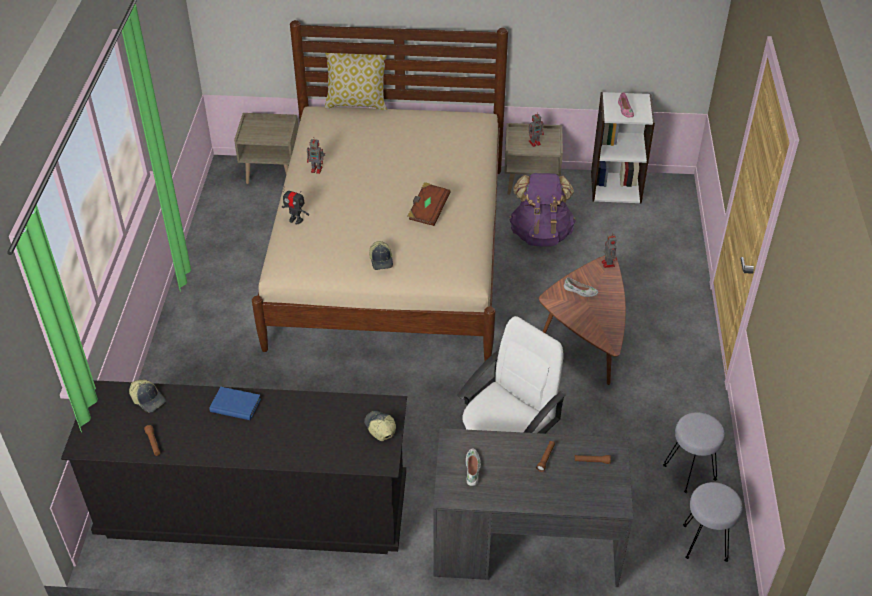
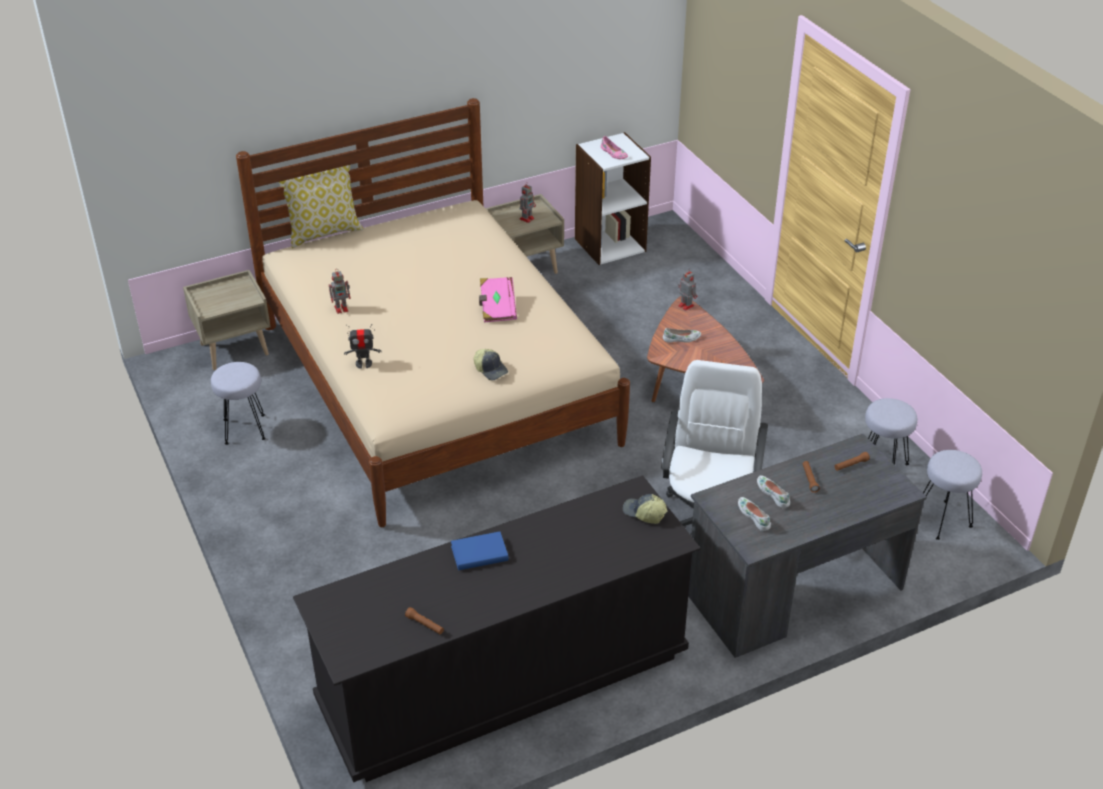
camera: 30 degrees left, 5 degrees down
(148, 399) = (378, 587): cap -> none
(232, 237) = (244, 429): none -> grey stool
(428, 211) = (497, 308): brown book -> pink book
(505, 457) = (773, 494): none -> white shoe
(541, 234) = (574, 311): purple backpack -> none

